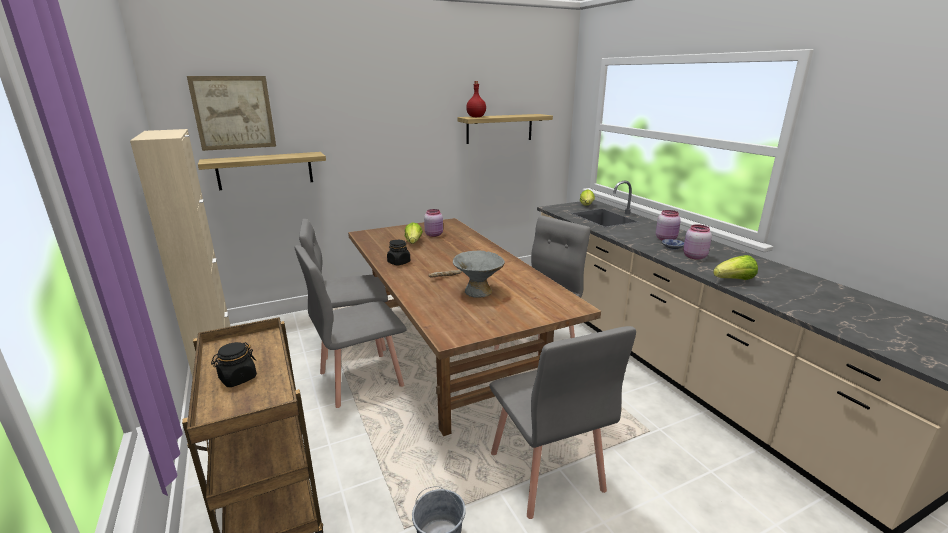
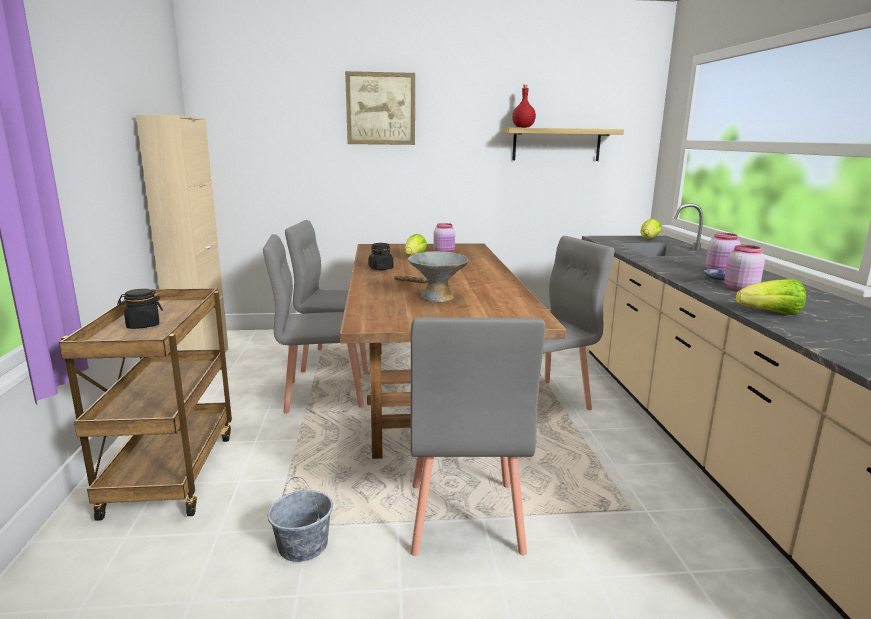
camera: 20 degrees right, 5 degrees down
(233, 113) = (261, 111): picture -> picture (380, 109)
(265, 170) = (286, 172): shelf -> none

